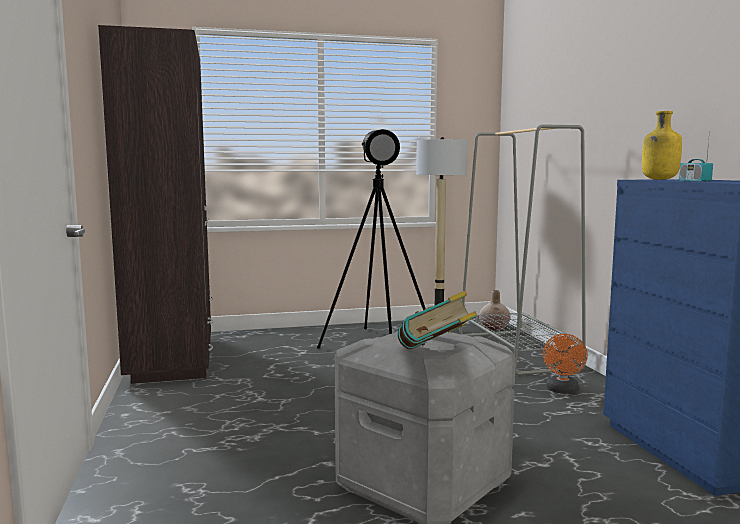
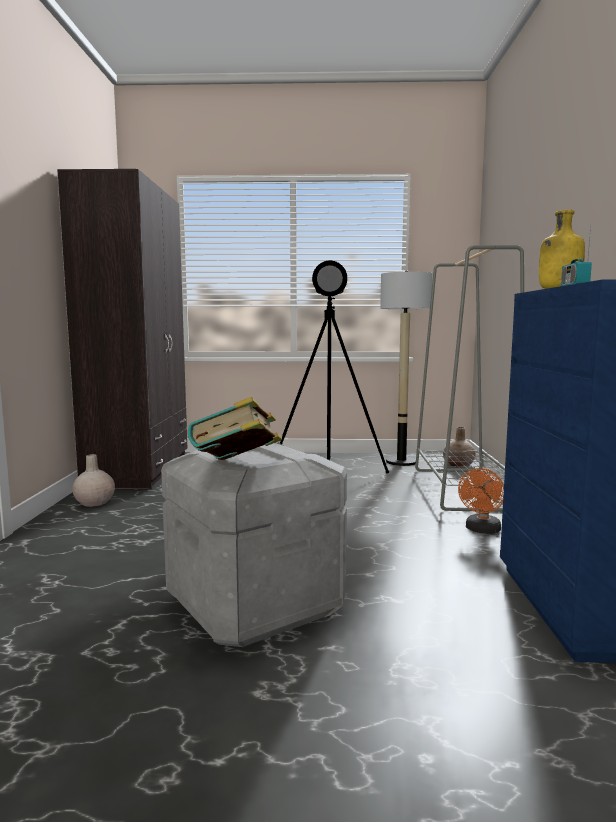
camera: 15 degrees right, 0 degrees up
(156, 400) = (94, 503): none -> beige vase

